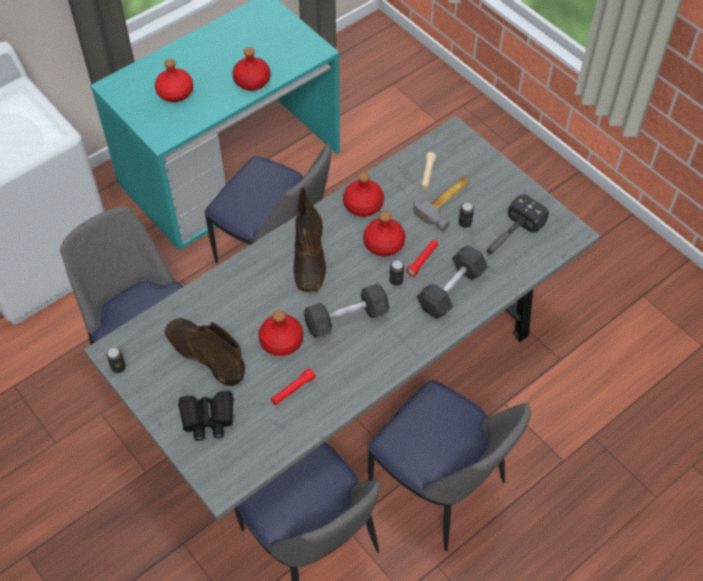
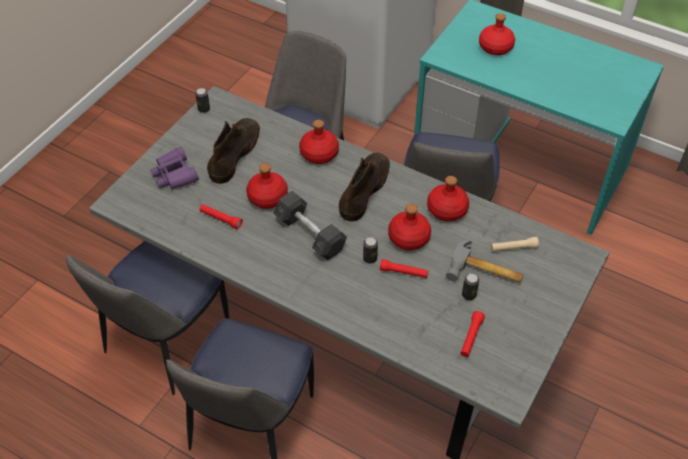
camera: 70 degrees right, 5 degrees down
(207, 419) = (174, 175): black binoculars -> purple binoculars
(251, 81) = (542, 88): red bottle -> red bottle (318, 153)
(309, 258) = (365, 189): brown boot -> brown boot turned 135 degrees clockwise
(451, 290) = (379, 305): grey dumbbell -> none
(509, 237) = (471, 337): hammer -> red flashlight

